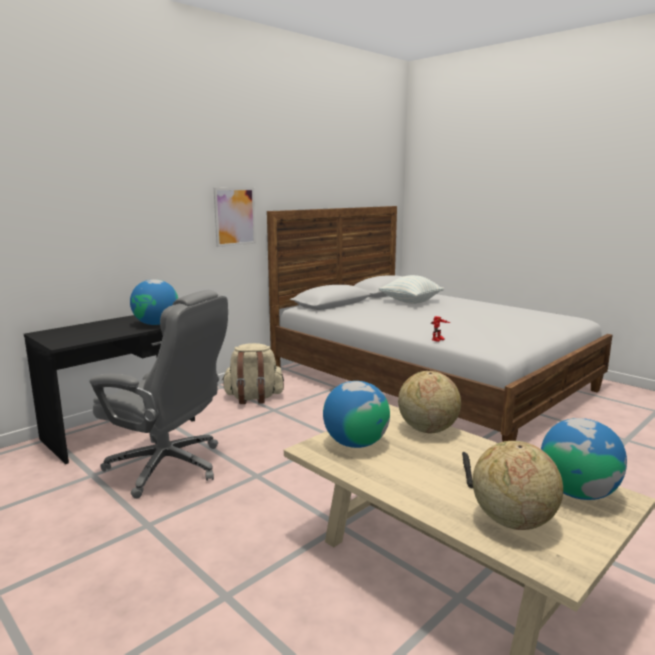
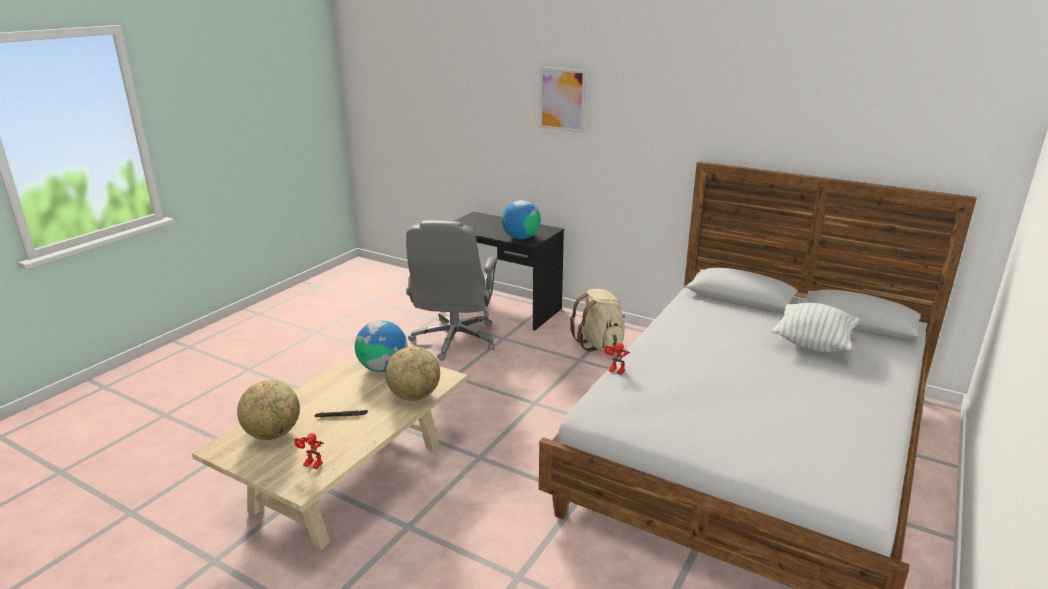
camera: 75 degrees right, 10 degrees up
(235, 216) = (661, 160): picture -> picture (562, 99)
(577, 492) = (310, 465): globe -> toy robot

